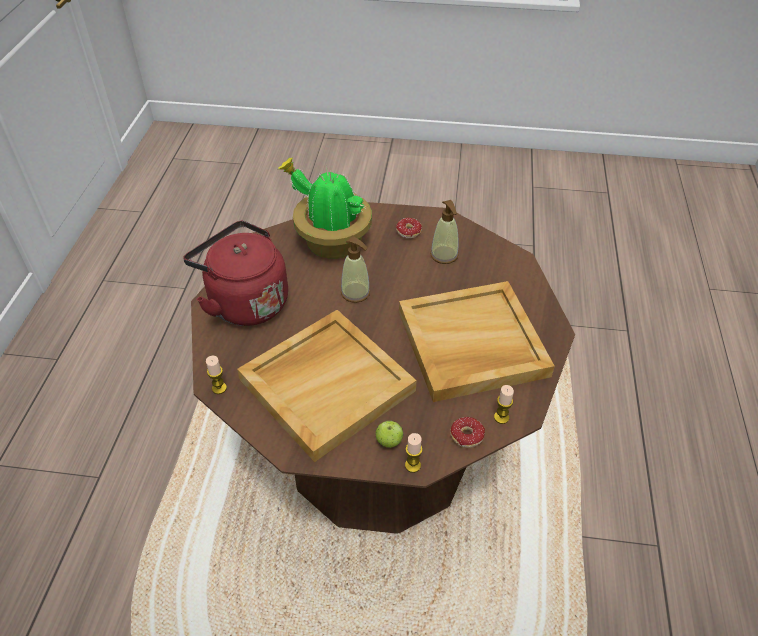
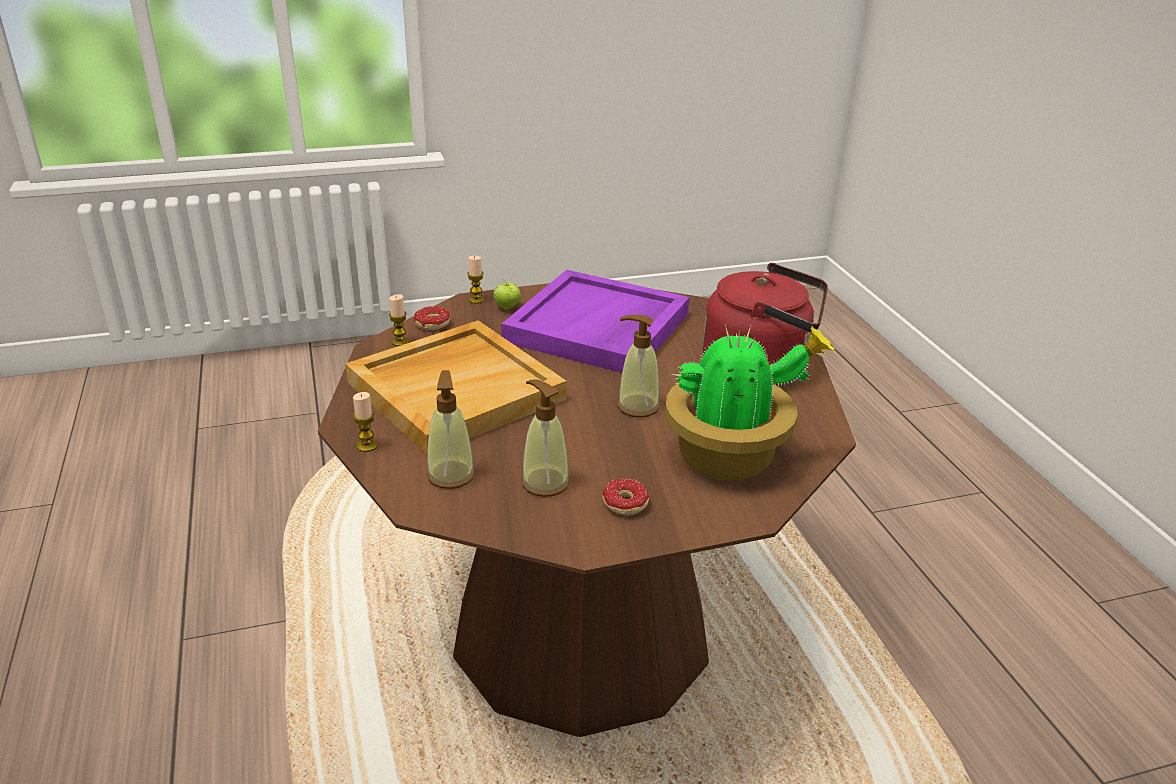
camera: 155 degrees right, 15 degrees down
(219, 388) = (700, 306): candle -> candle (367, 446)
(327, 384) = (598, 328): beige tray -> purple tray
(495, 274) = (451, 475): none -> soap dispenser

